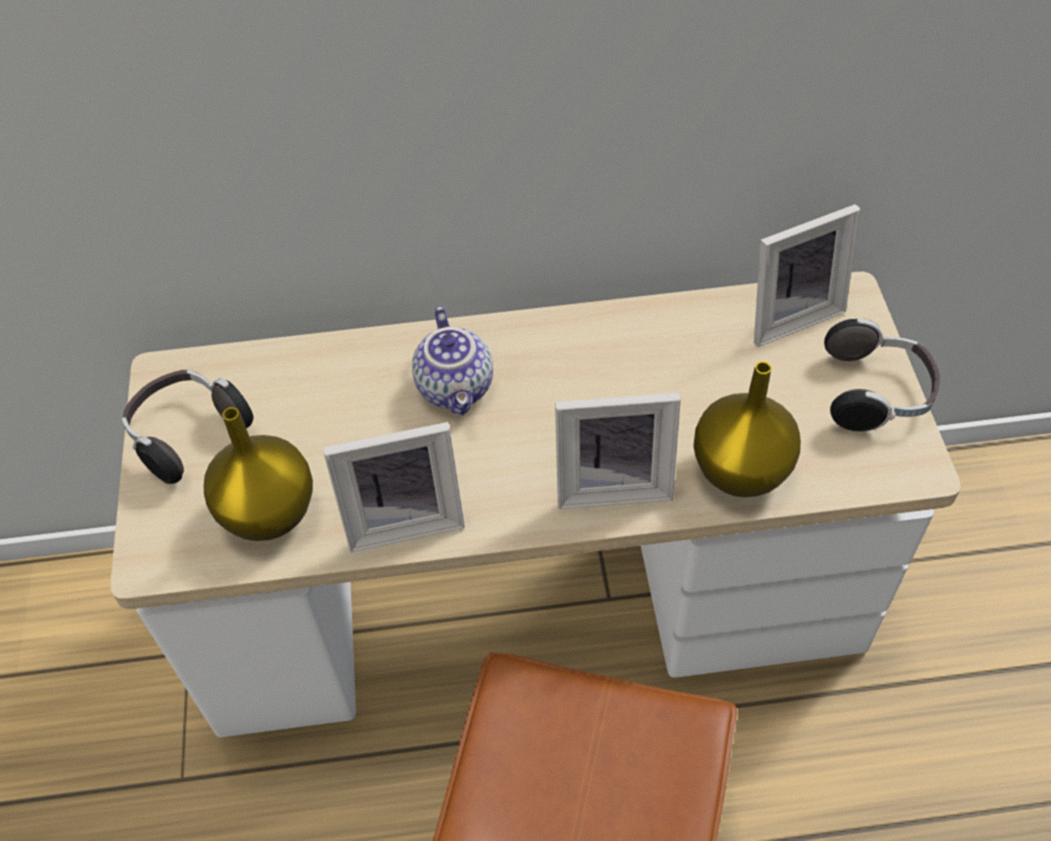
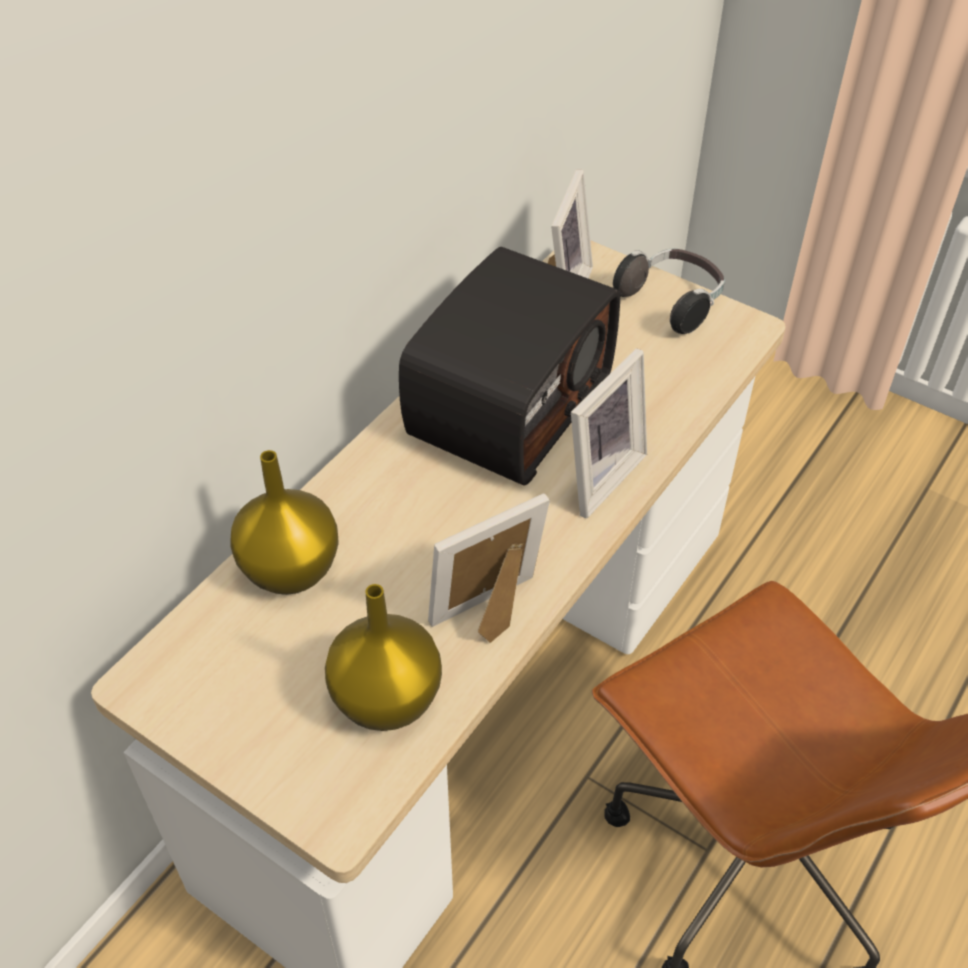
camera: 50 degrees left, 5 degrees down
(187, 434) = (232, 706): headphones -> none
(403, 518) = (492, 614): picture frame -> picture frame turned 150 degrees counterclockwise
(457, 387) = (406, 500): teapot -> none
(621, 375) = (507, 405): none -> radio
(742, 471) = (662, 405): yellow vase -> yellow vase (292, 569)

